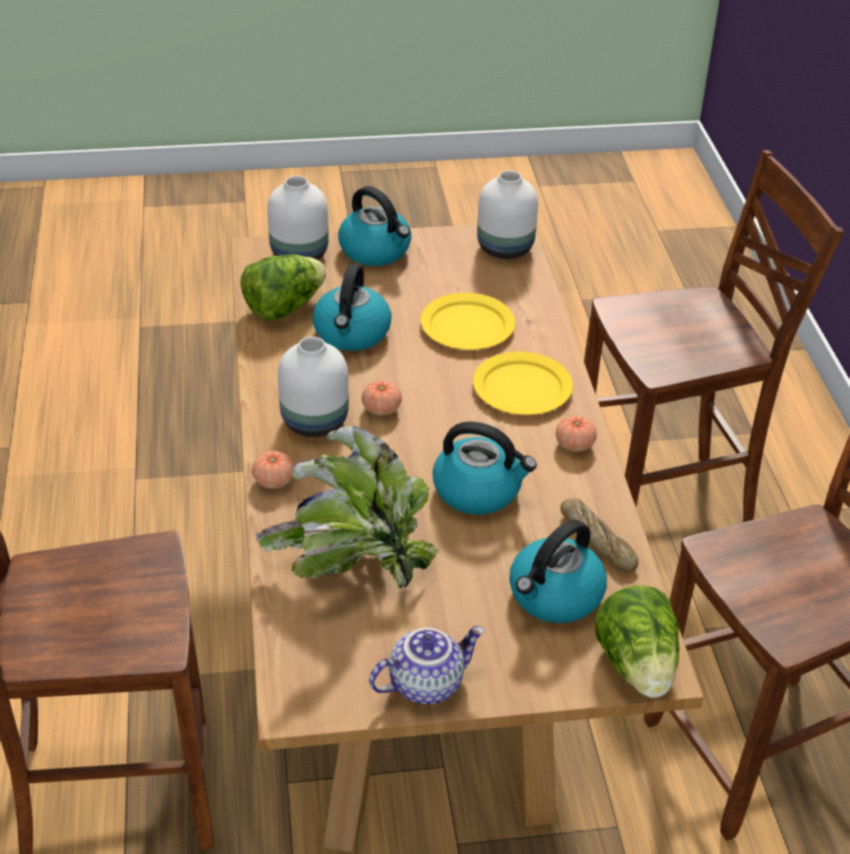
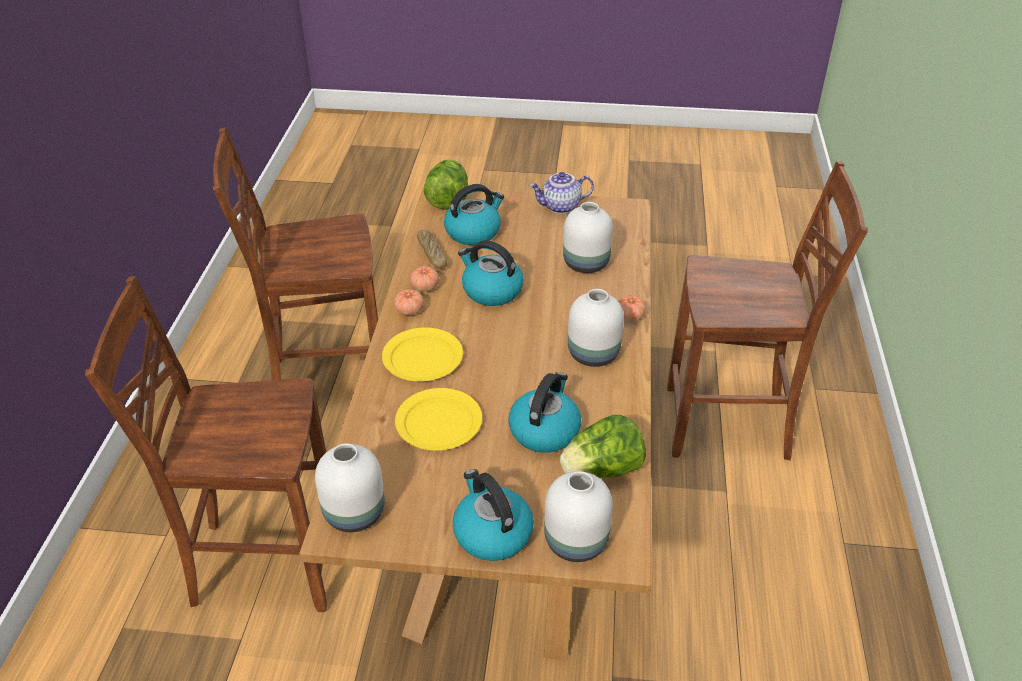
camera: 165 degrees left, 0 degrees up
(352, 562) = (586, 263): potted plant -> white vase
(381, 409) = (539, 357): tomato -> tomato (425, 287)

